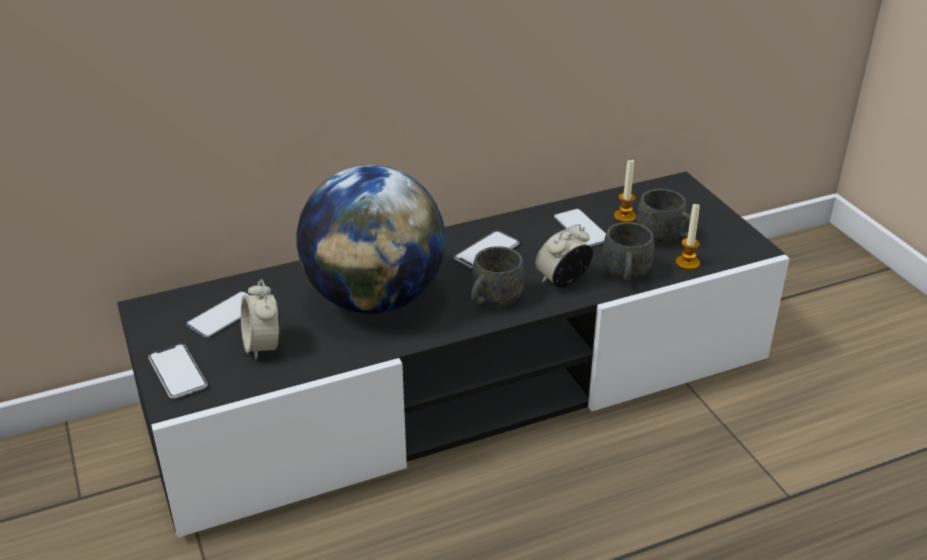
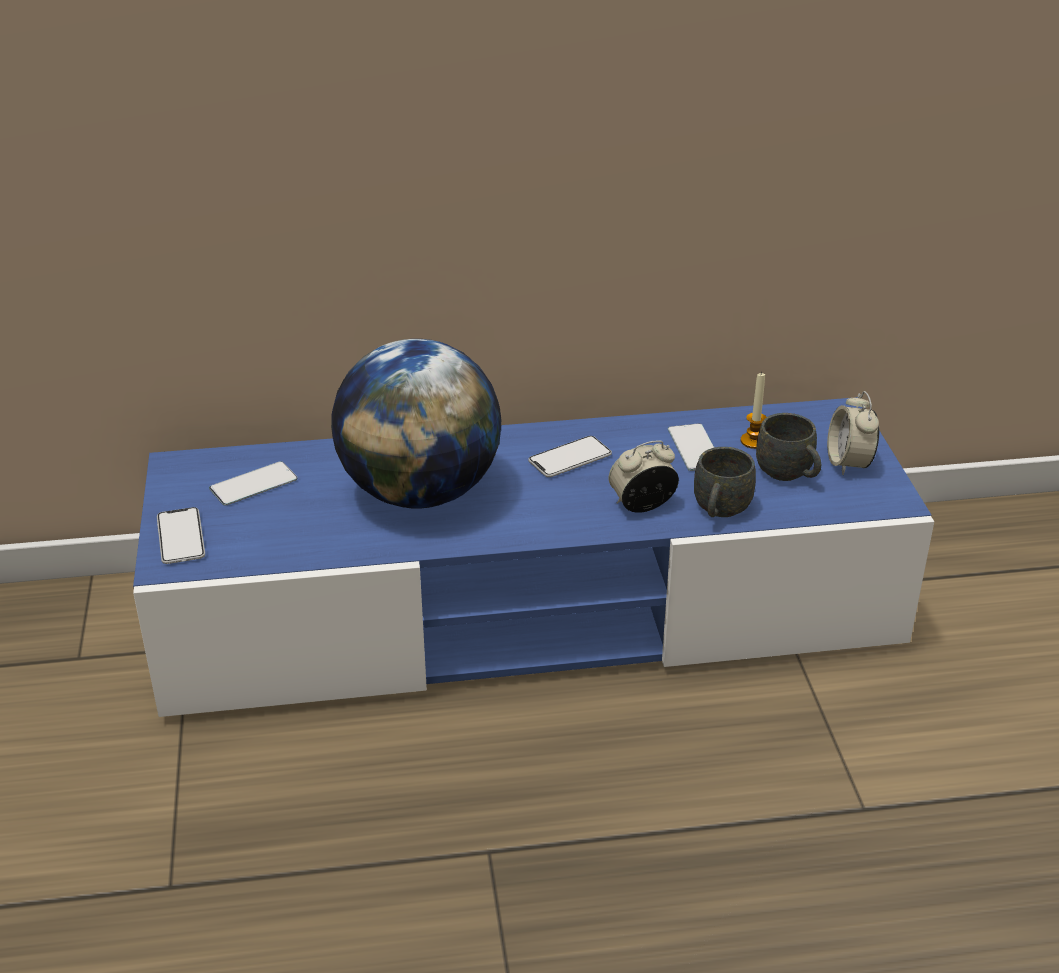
camera: 15 degrees right, 0 degrees up
(263, 346) = (279, 524): alarm clock -> alarm clock (848, 463)
(463, 387) = (529, 614): black tv stand -> blue tv stand
(493, 301) = (550, 516): grey mug -> none
(687, 263) = (802, 507): candle -> none

